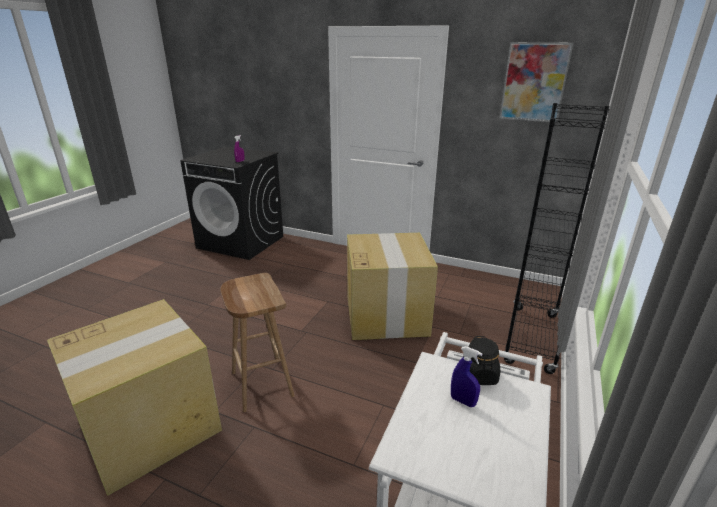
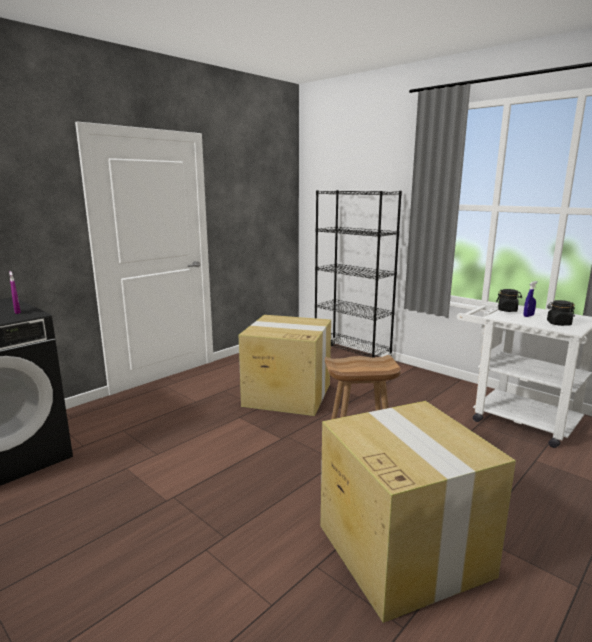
camera: 70 degrees left, 10 degrees down
(430, 438) = (558, 323): none -> black jar
(534, 82) = (262, 181): picture -> none

